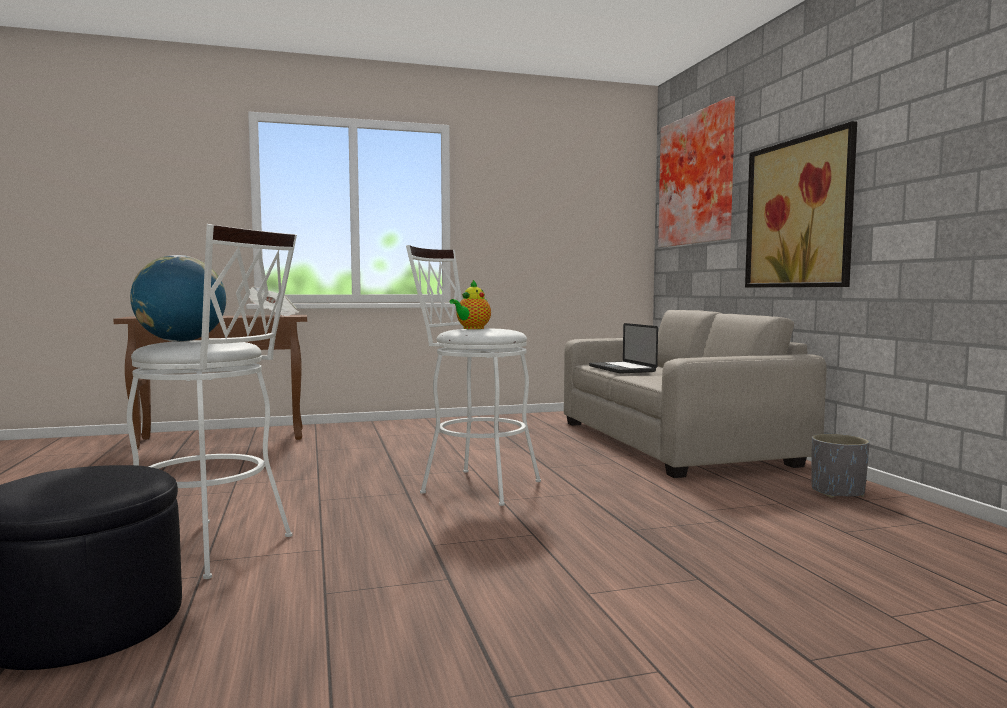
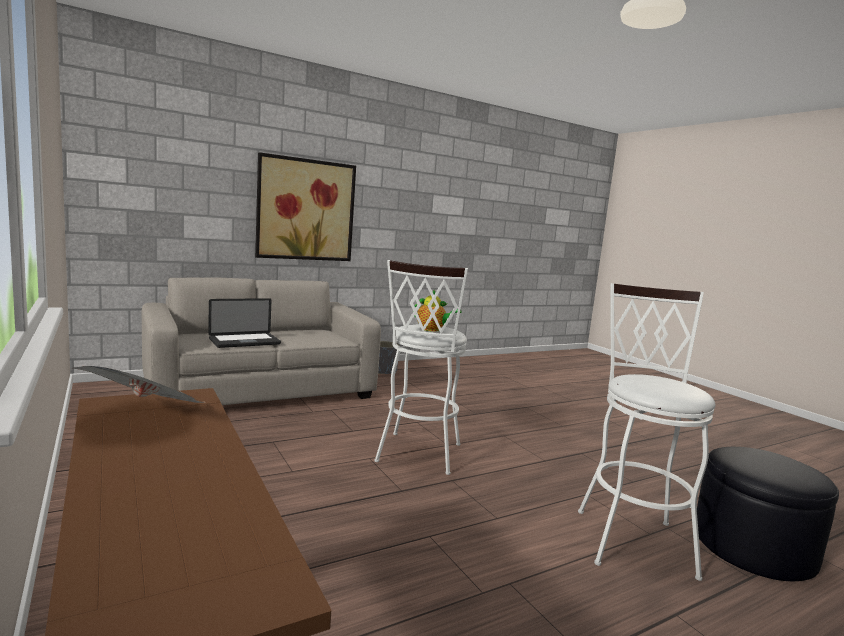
camera: 105 degrees left, 5 degrees up
(181, 341) = (675, 386): globe -> none
(699, 179) = (170, 149): picture -> none

